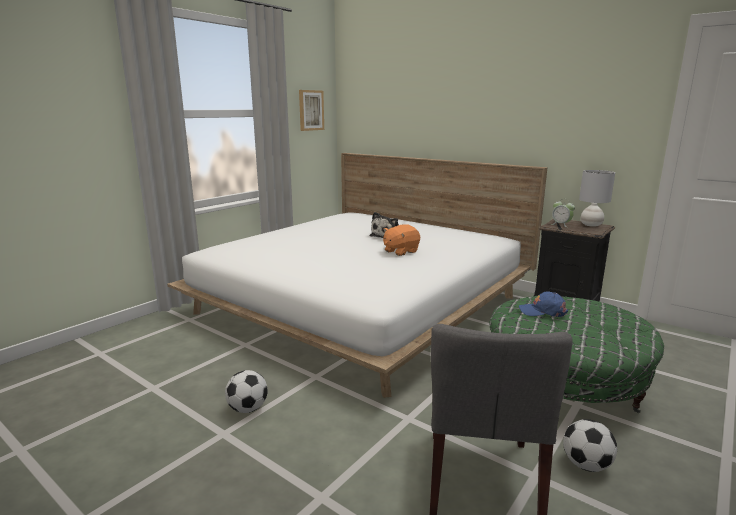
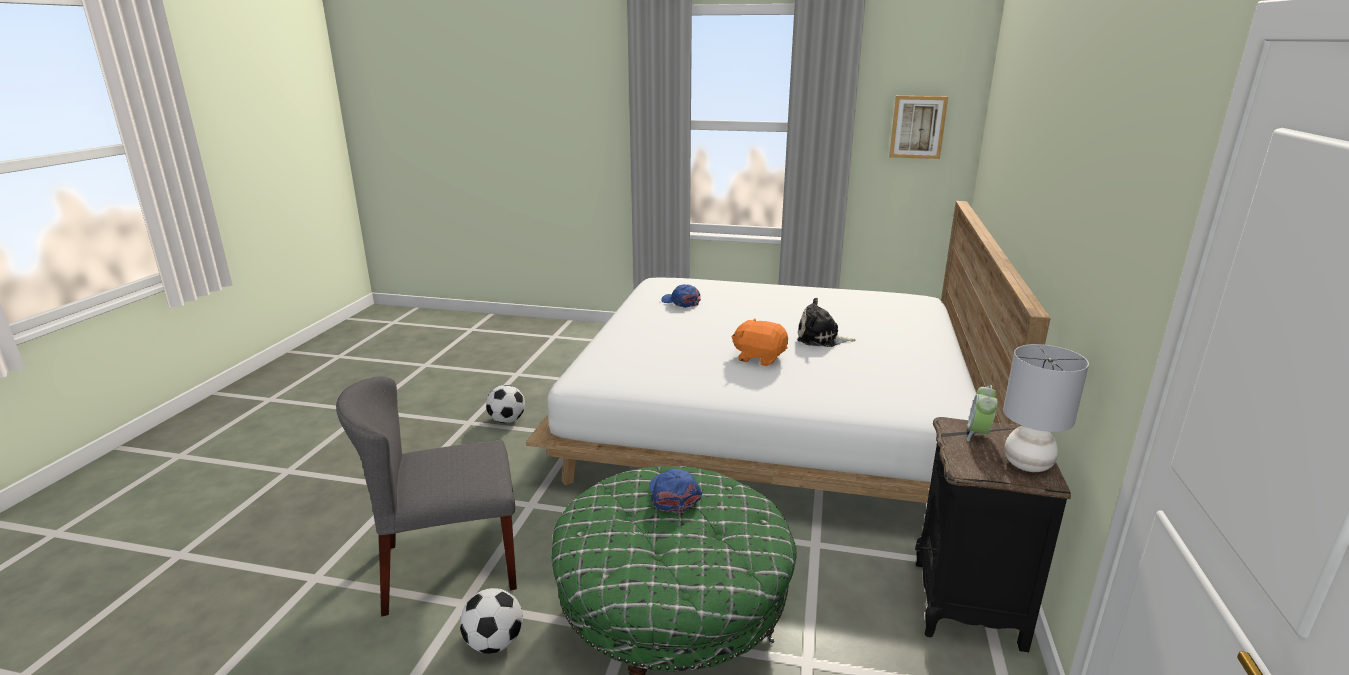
camera: 65 degrees right, 5 degrees up
(273, 251) = (681, 302): none -> blue cap

